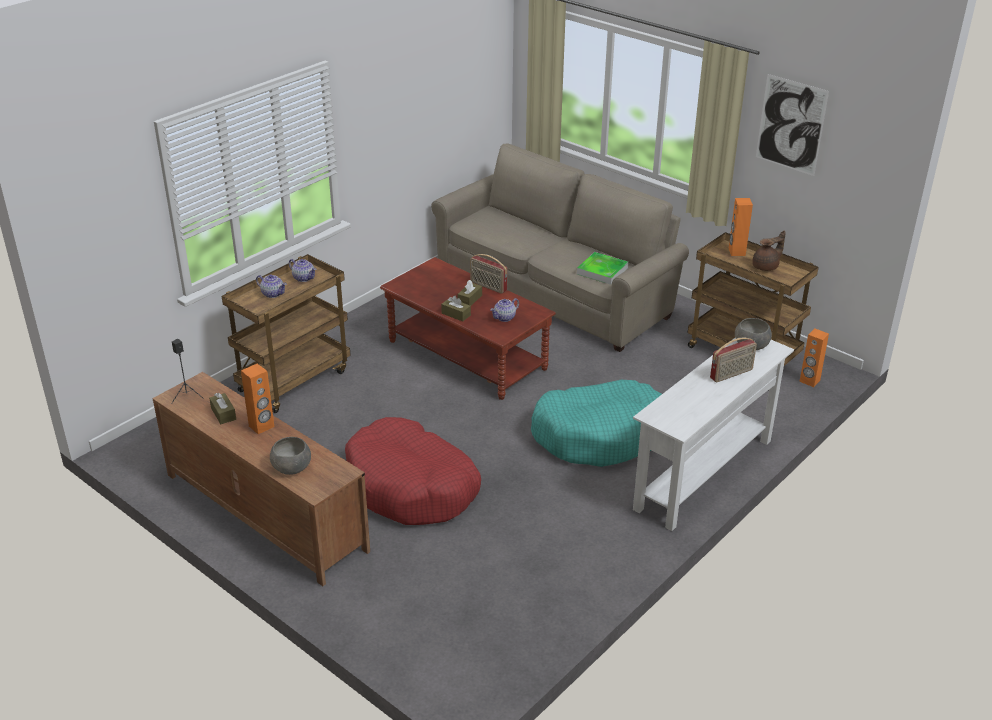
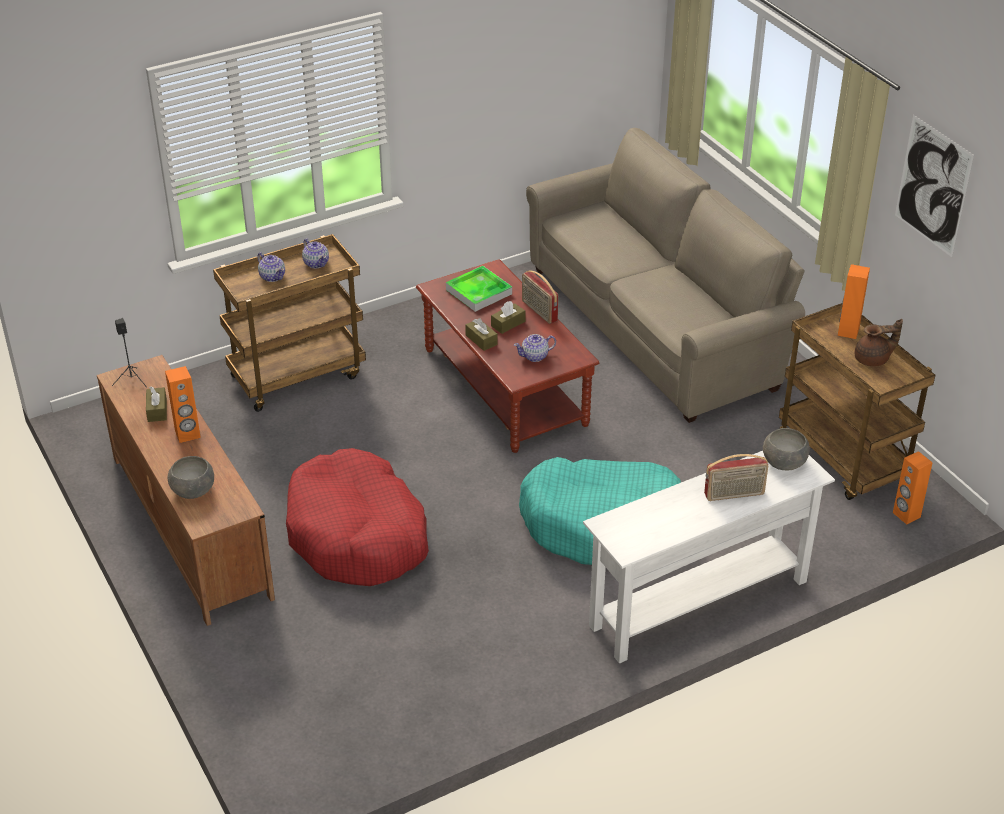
camera: 20 degrees right, 5 degrees up
(602, 271) = (690, 318): tray -> tray (479, 292)

